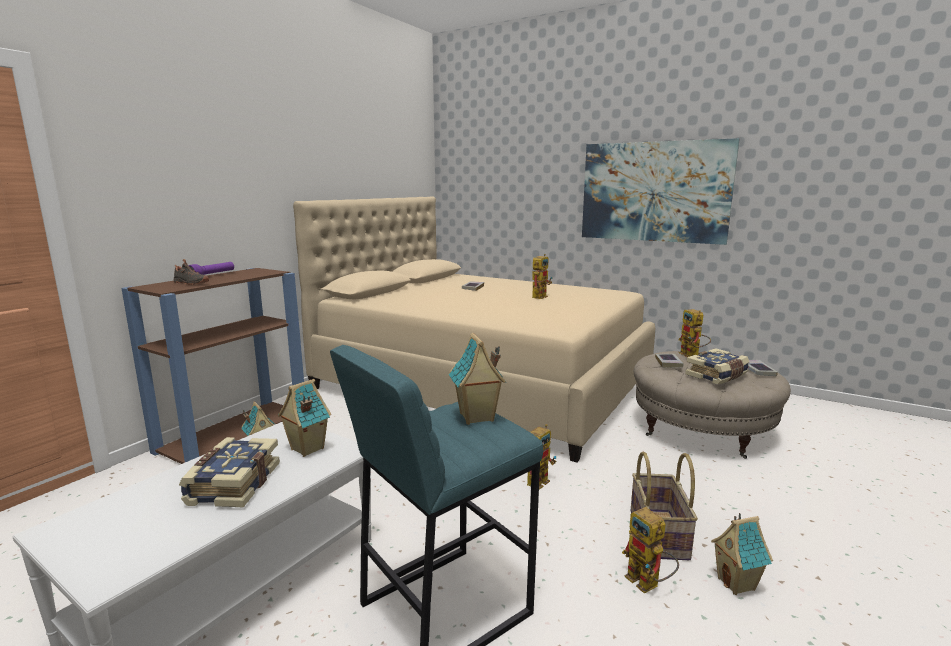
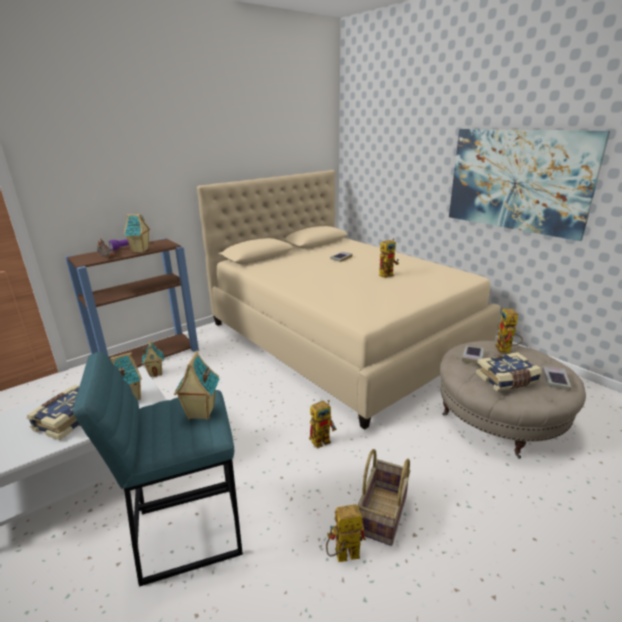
camera: 20 degrees right, 10 degrees up
(648, 584) = (342, 557): toy robot -> toy robot turned 90 degrees clockwise
(737, 584) = (415, 579): toy house -> toy house (141, 250)

